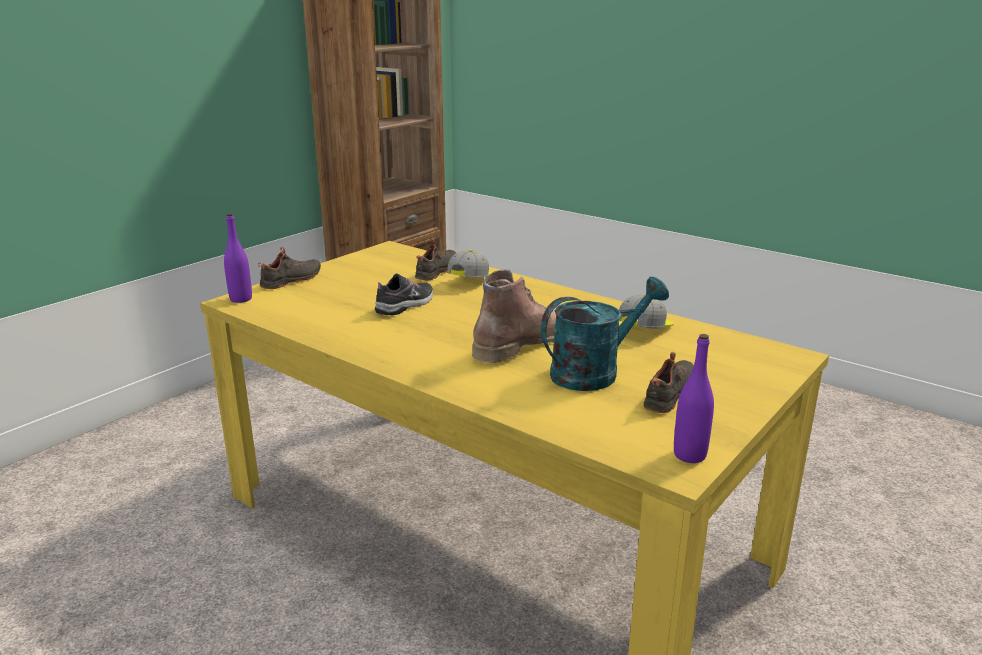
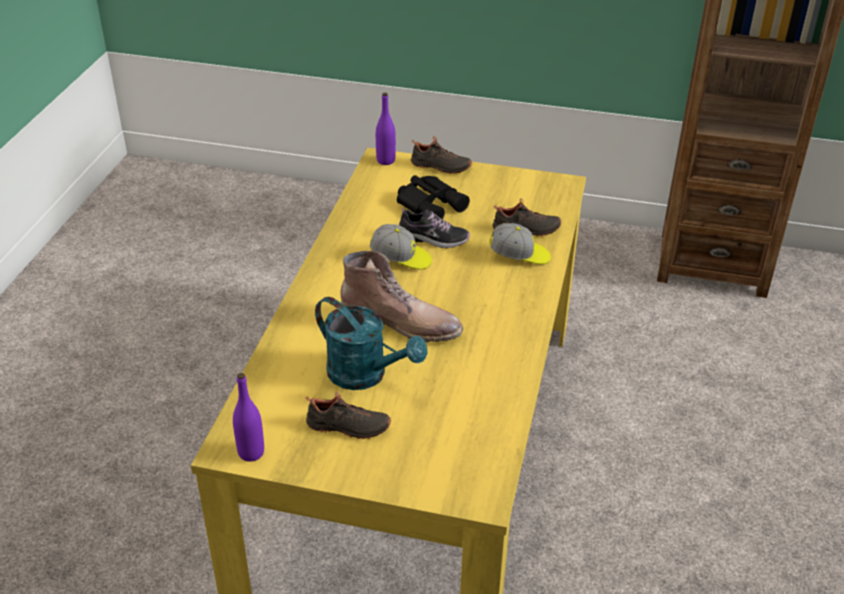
camera: 65 degrees right, 15 degrees up
(348, 295) = (431, 204): none -> black binoculars
(645, 330) = (479, 388): cap -> cap (401, 258)

